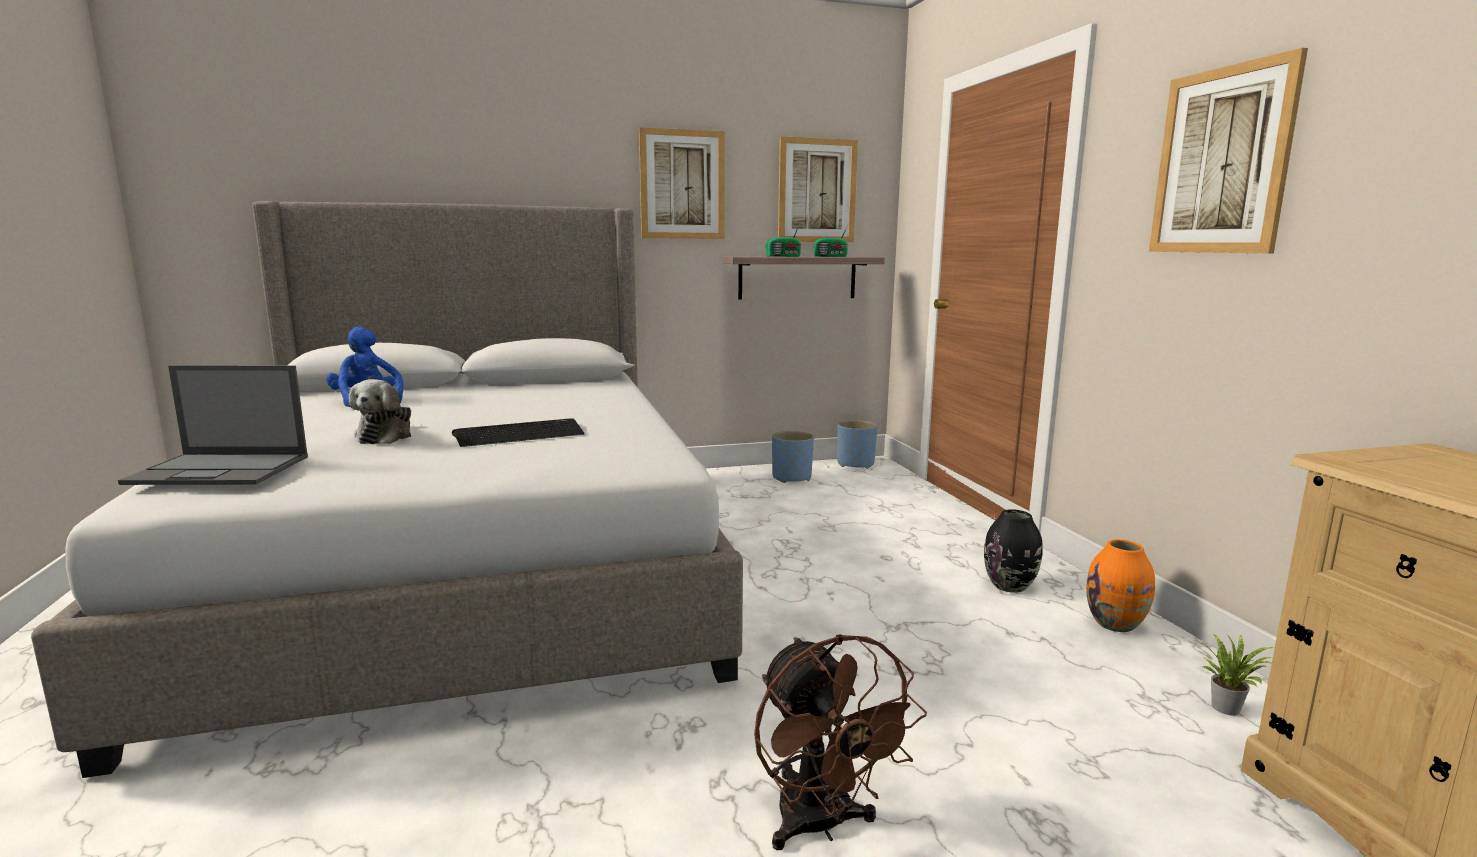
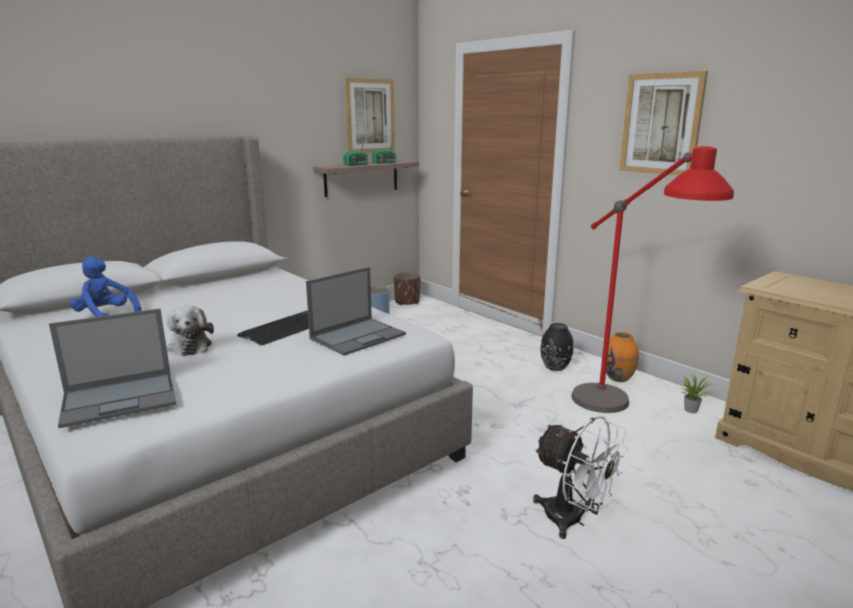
camera: 25 degrees left, 5 degrees up
(587, 454) = (358, 336): none -> laptop
(682, 185) = (281, 115): picture -> none
(821, 826) = (573, 520): brown fan -> white fan
(855, 464) = (407, 302): blue planter -> brown planter
(1063, 688) = (621, 418): none -> red floor lamp

